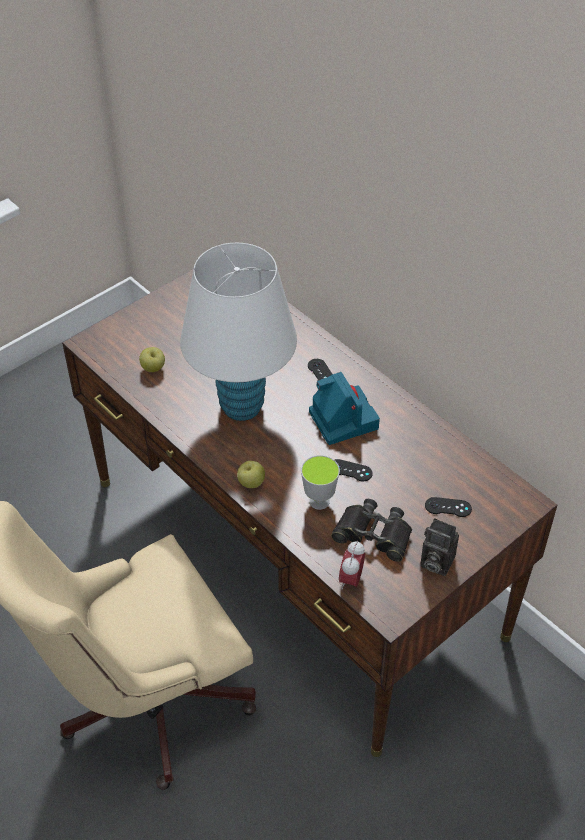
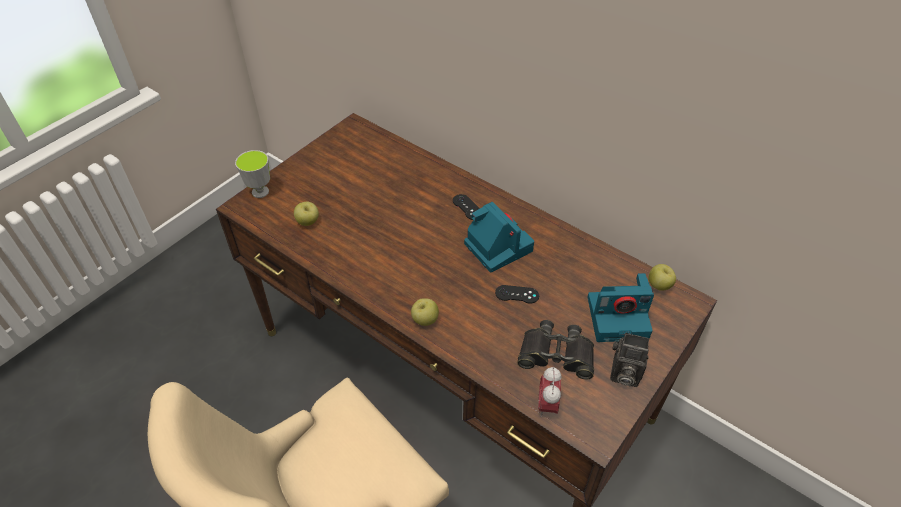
camera: 10 degrees left, 0 degrees up
(242, 406) = (400, 247): white table lamp -> none
(319, 501) = (495, 329): cup -> cup (260, 192)
(448, 507) = (618, 317): black game controller -> camera
(500, 481) = (659, 285): none -> apple

